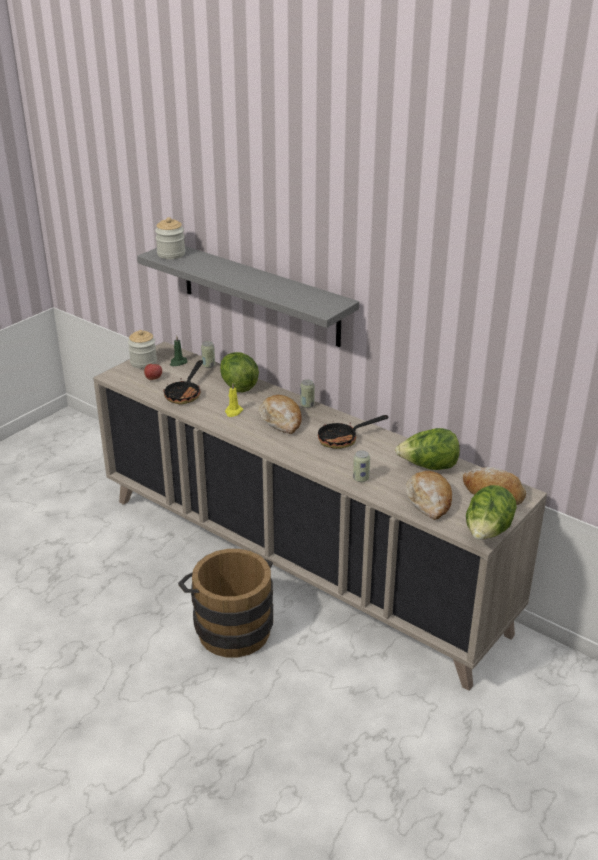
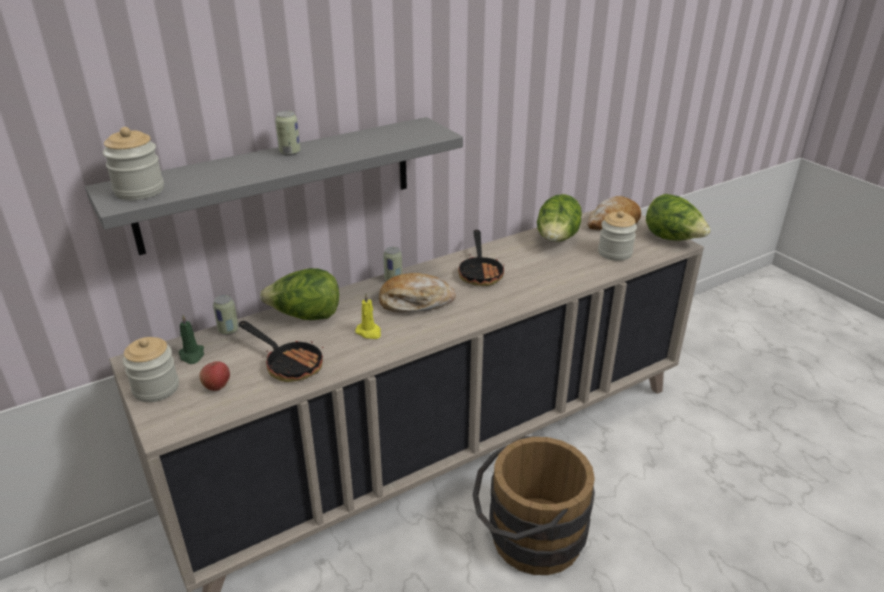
camera: 70 degrees left, 0 degrees up
(361, 478) = (562, 279): can -> can (290, 152)
(429, 501) = (615, 253): bread -> jar

